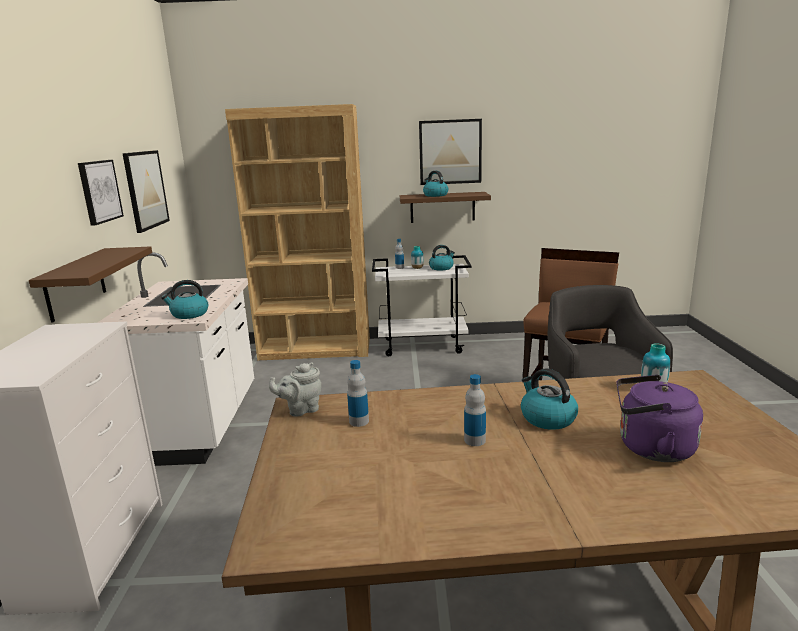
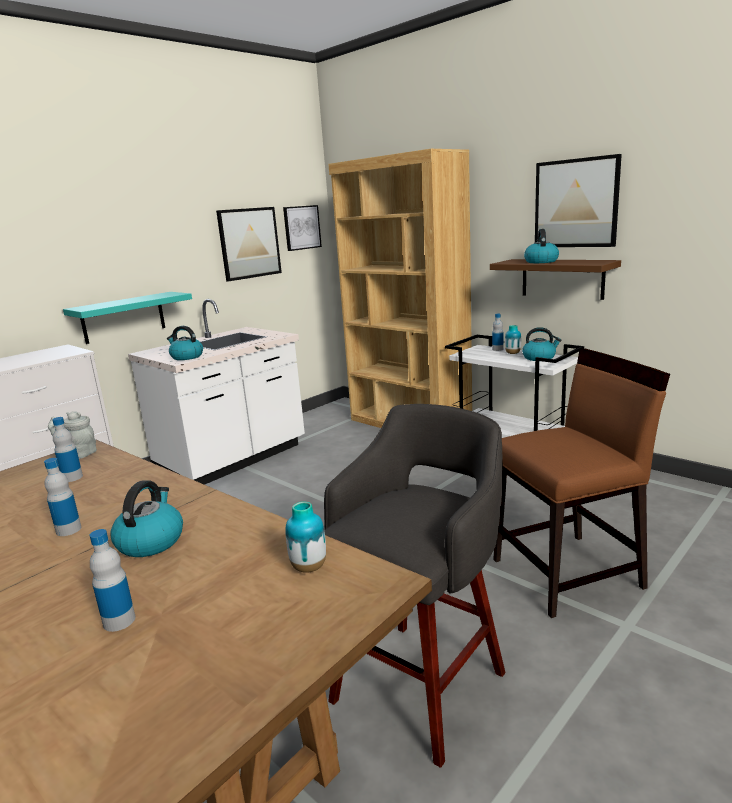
camera: 45 degrees right, 0 degrees up
(75, 284) = (123, 317): brown shelf -> turquoise shelf
(99, 191) = (173, 243): picture -> picture (301, 227)
(651, 448) = (119, 621): purple kettle -> bottle

